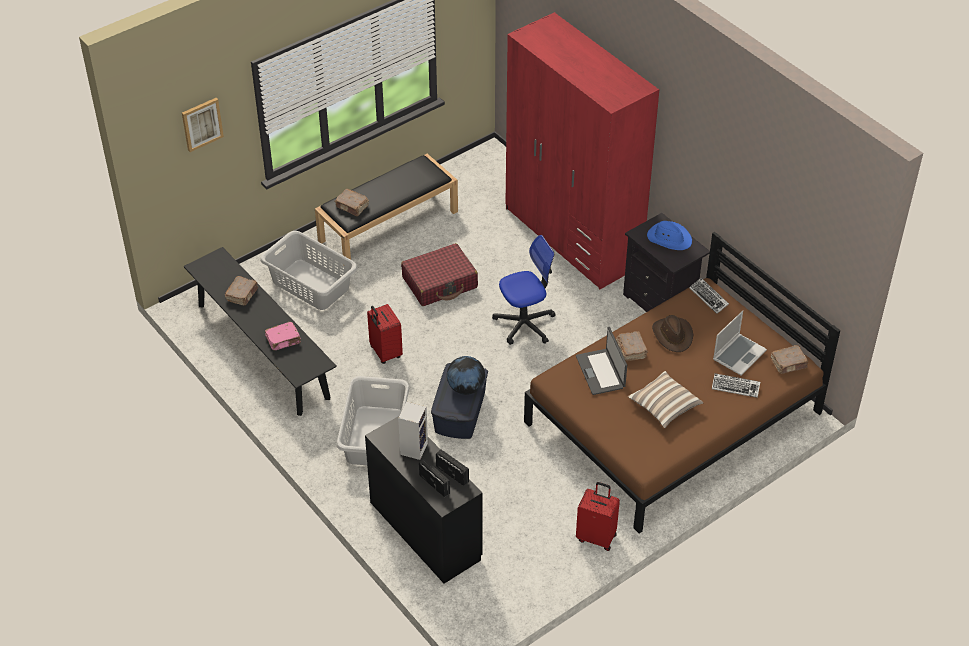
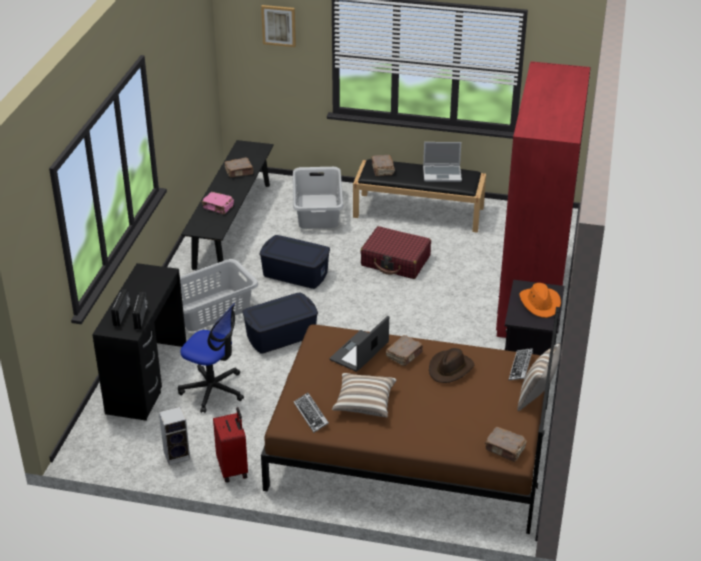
camera: 50 degrees right, 10 degrees down
(385, 353) = (295, 273): red suitcase -> blue storage box
(414, 447) = (148, 289): speaker -> speaker (177, 455)
(466, 388) = (286, 312): globe -> none
(524, 324) = (409, 319): office chair -> office chair (213, 390)
(669, 238) = (540, 303): blue hat -> orange hat
(735, 387) = (437, 432): keyboard -> keyboard (311, 415)
(739, 354) = (476, 415): laptop -> laptop (442, 174)
(749, 312) = (536, 397): none -> pillow

